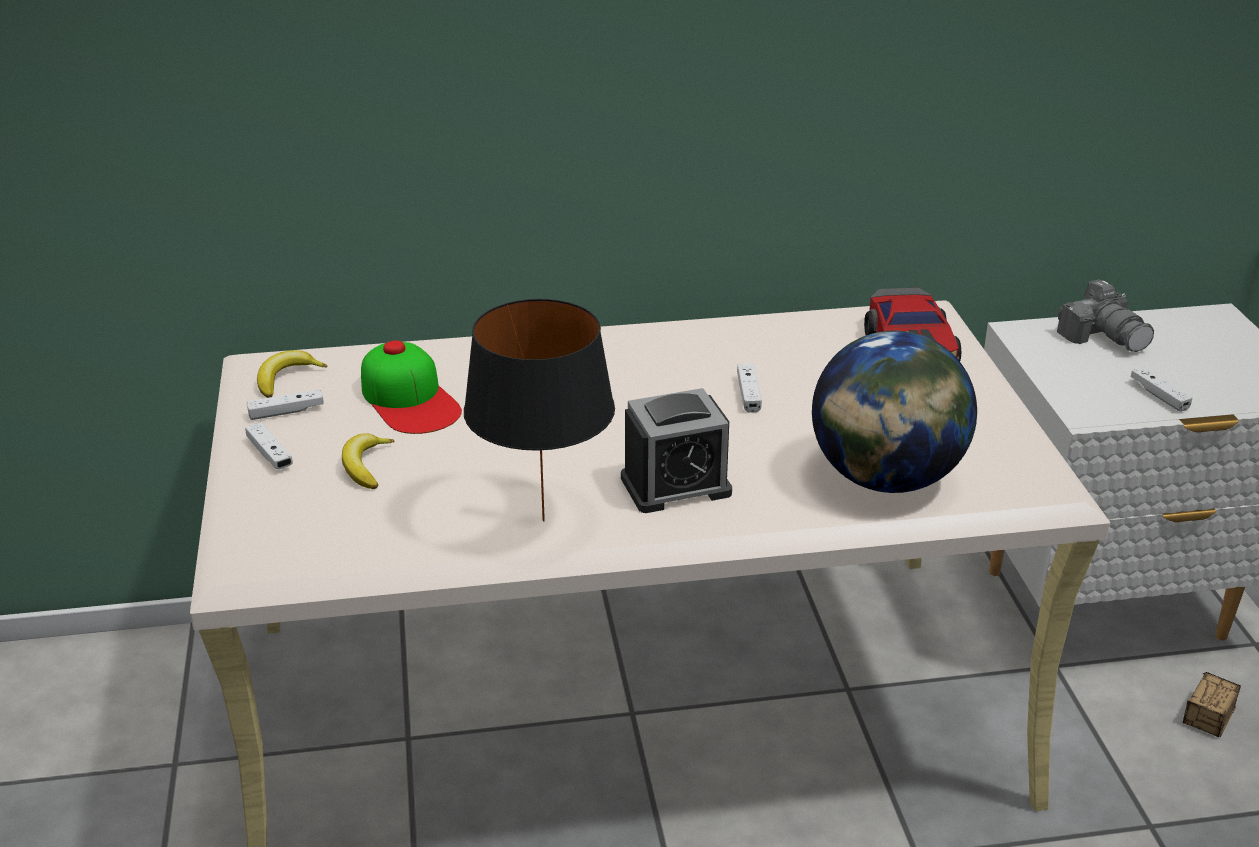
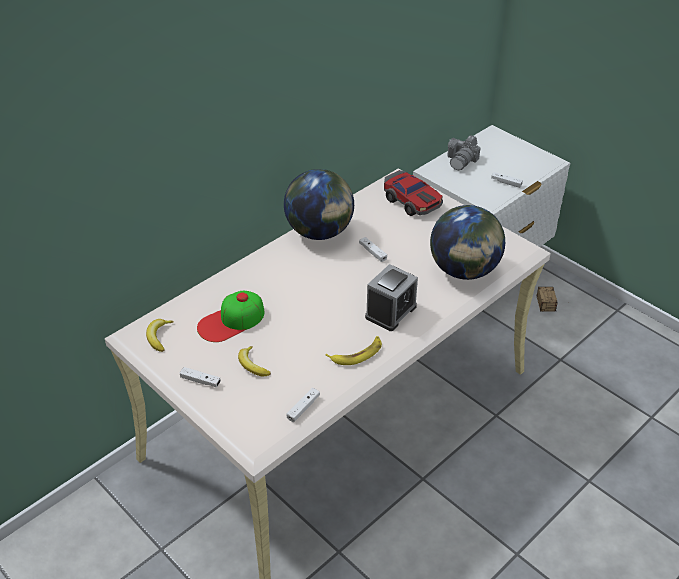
camera: 35 degrees left, 10 degrees up
(286, 412) = (181, 355): white game controller -> white game controller (303, 408)
(410, 399) = (231, 321): cap -> cap turned 120 degrees clockwise
(544, 519) = (357, 354): black table lamp -> banana
(693, 337) = (320, 232): none -> globe
(1103, 336) = (462, 160): camera -> camera turned 90 degrees clockwise

